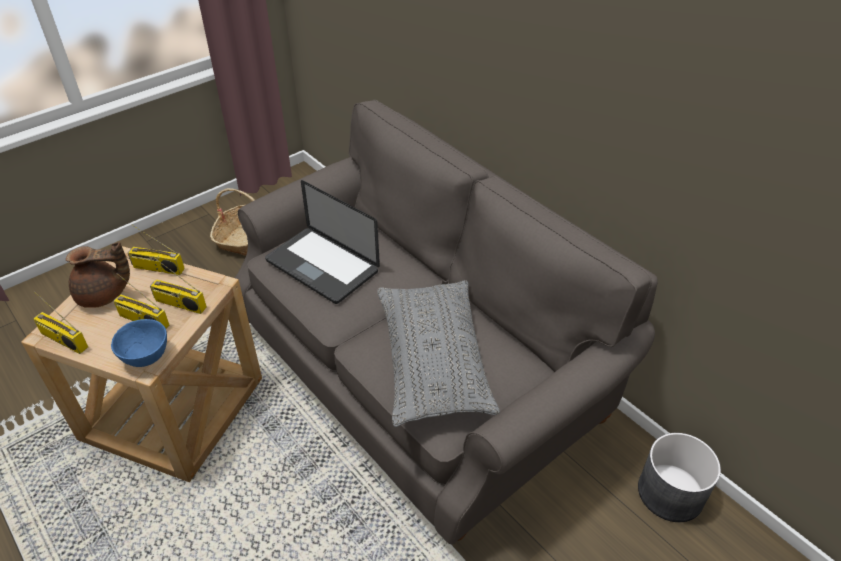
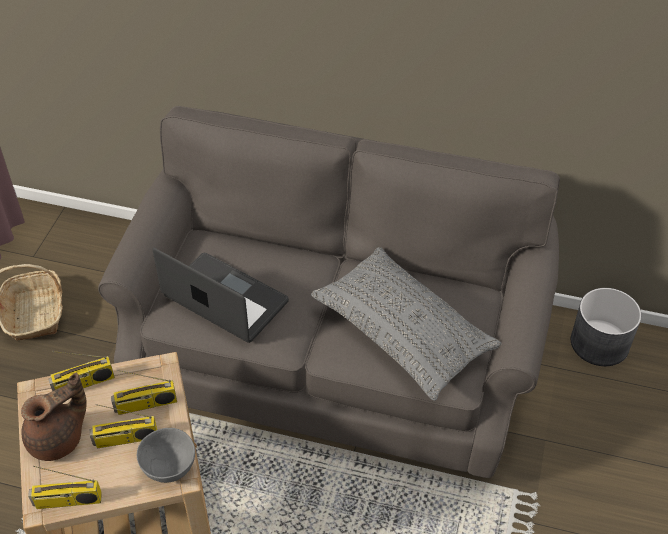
camera: 35 degrees left, 5 degrees up
(146, 358) = (170, 469): blue bowl -> grey bowl
(322, 266) = (225, 299): laptop -> laptop turned 150 degrees counterclockwise

